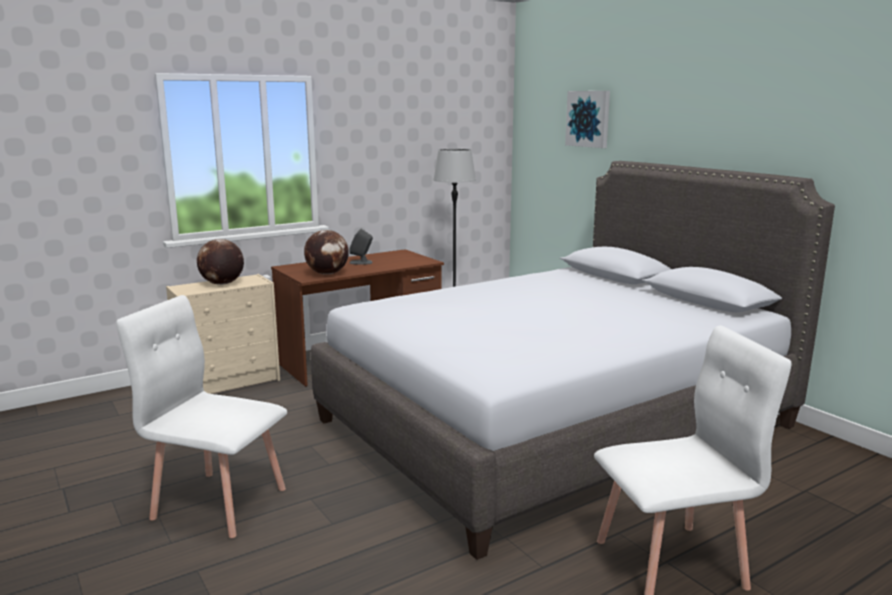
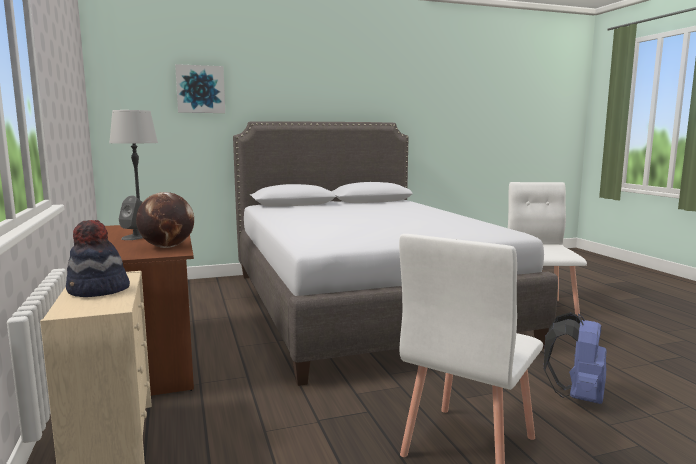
camera: 75 degrees left, 5 degrees down
(222, 284) = (98, 291): globe -> hat
(325, 573) = (577, 396): none -> blue backpack

